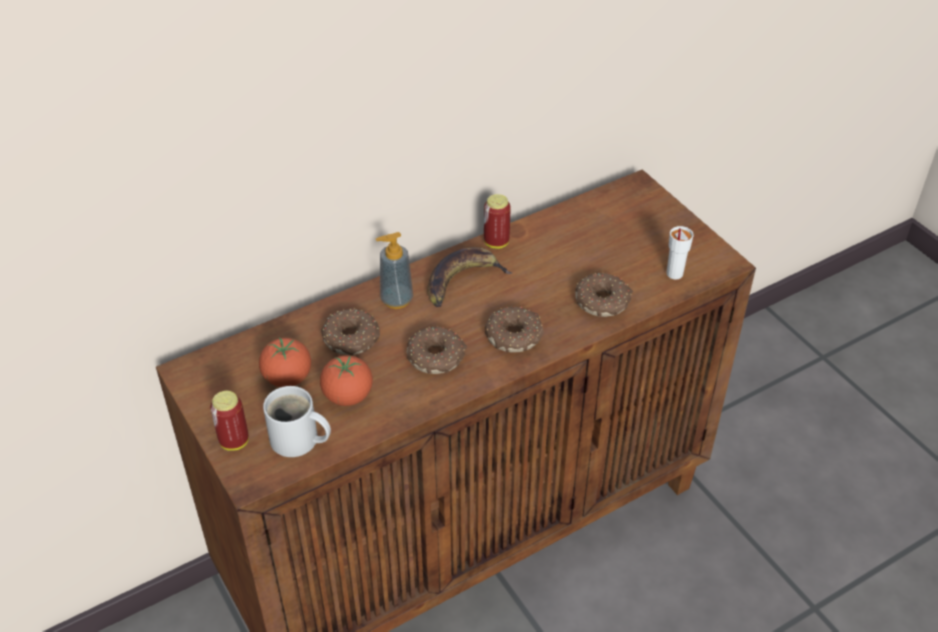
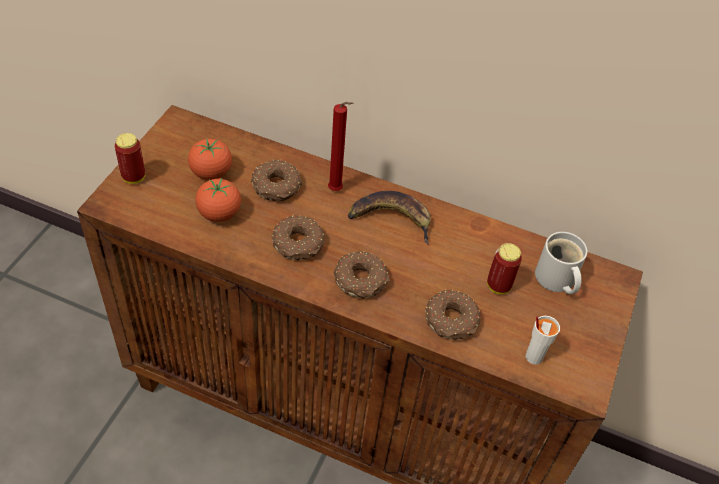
camera: 50 degrees right, 5 degrees up
(297, 441) = (157, 209): white mug -> white mug (555, 280)
(396, 300) = (337, 191): soap dispenser -> red candle
(496, 243) = (453, 218): can -> can (498, 286)

